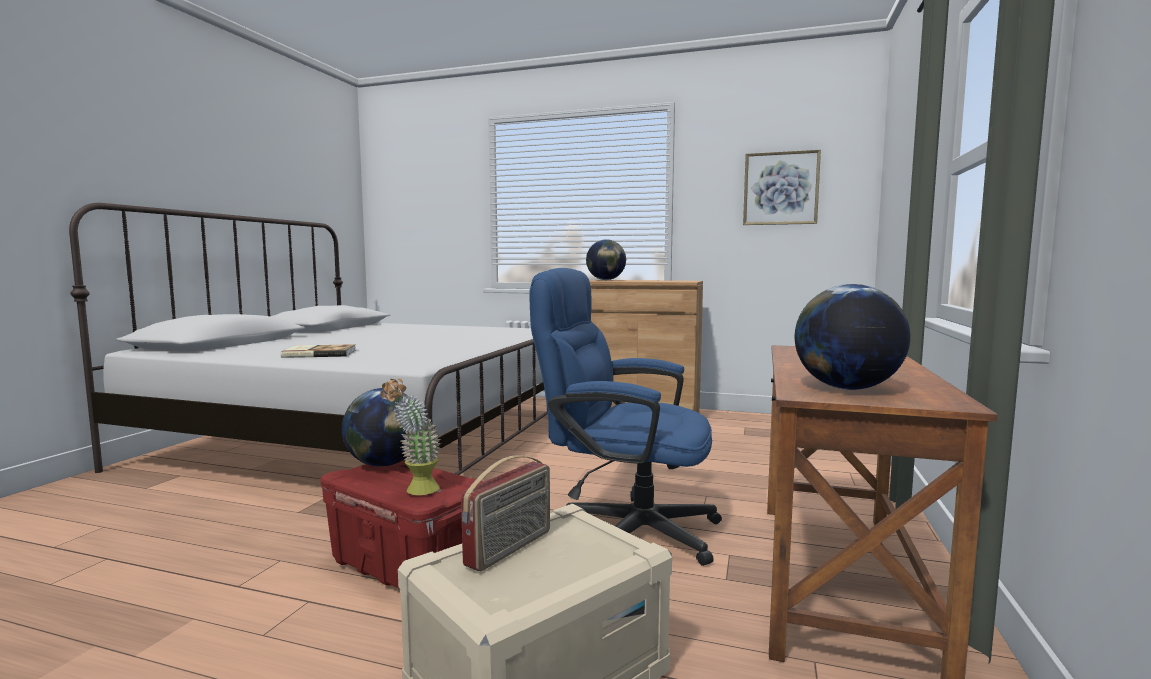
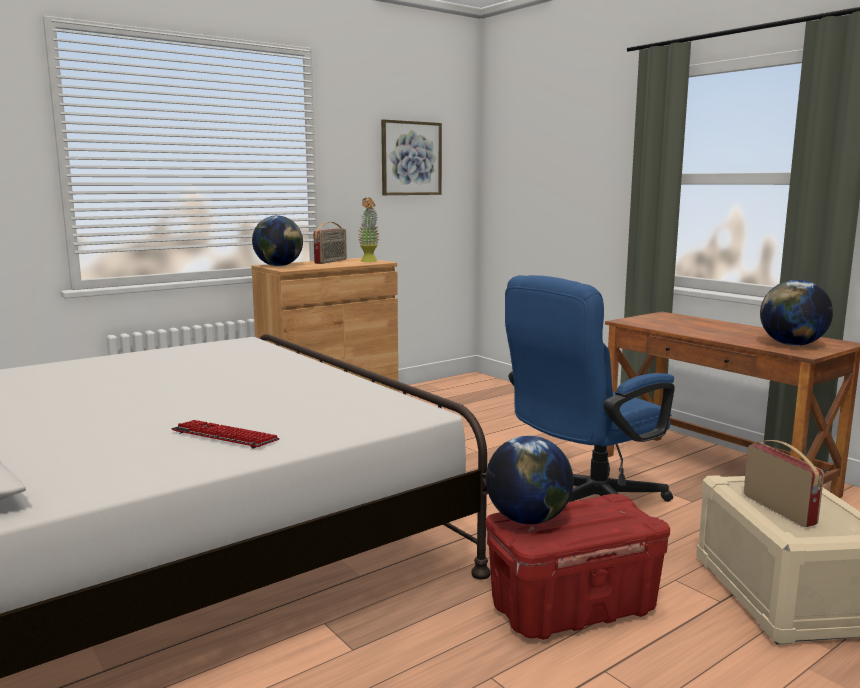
camera: 55 degrees left, 5 degrees up
(319, 353) = (224, 436): book -> keyboard
(415, 491) = (625, 520): potted plant -> potted plant (369, 261)
(657, 280) = (331, 261): none -> radio

